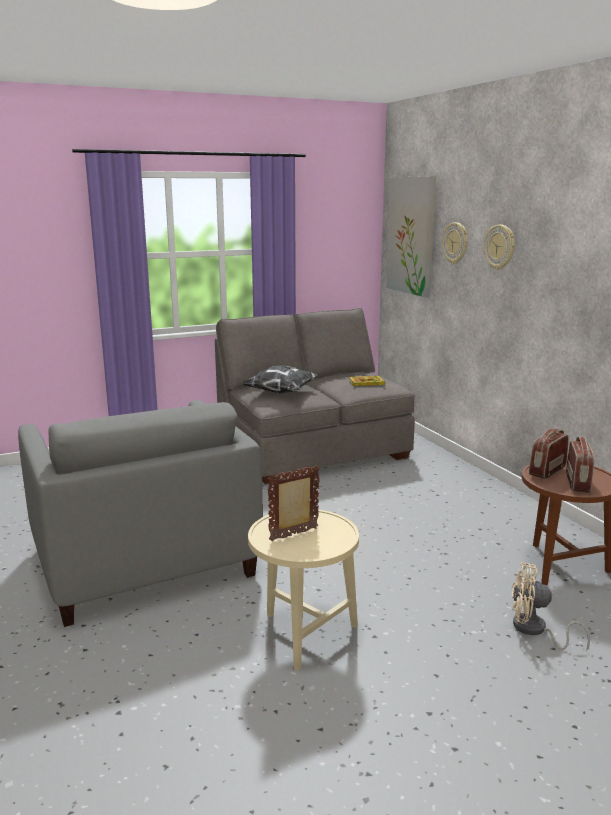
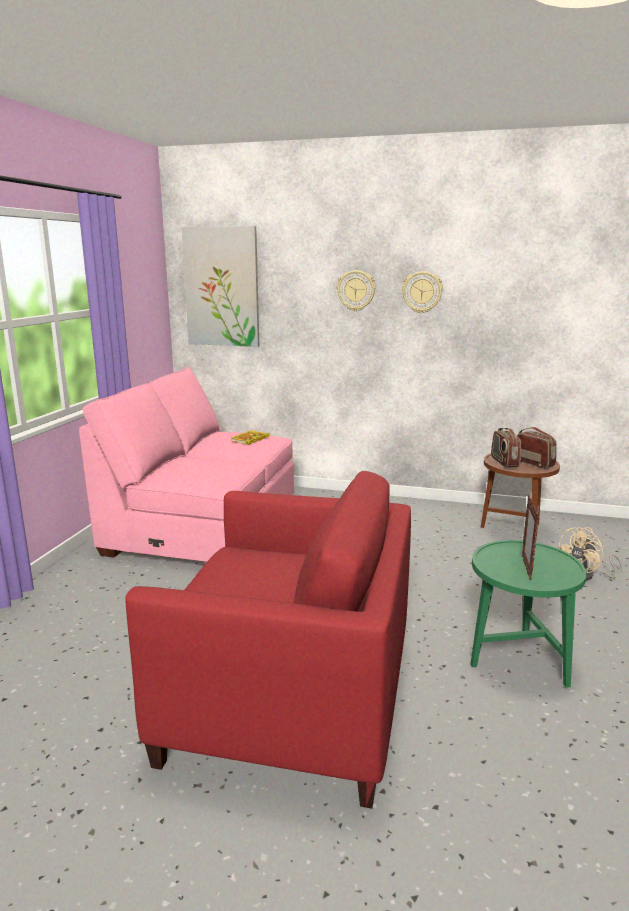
camera: 50 degrees left, 0 degrees up
(143, 560) = (289, 698): grey armchair -> red armchair
(282, 393) = (204, 469): pillow -> none
(303, 633) = (516, 661): beige side table -> green side table
(313, 450) = (204, 526): grey sofa -> pink sofa
(455, 243) = (293, 290): wall clock -> wall clock (422, 292)

